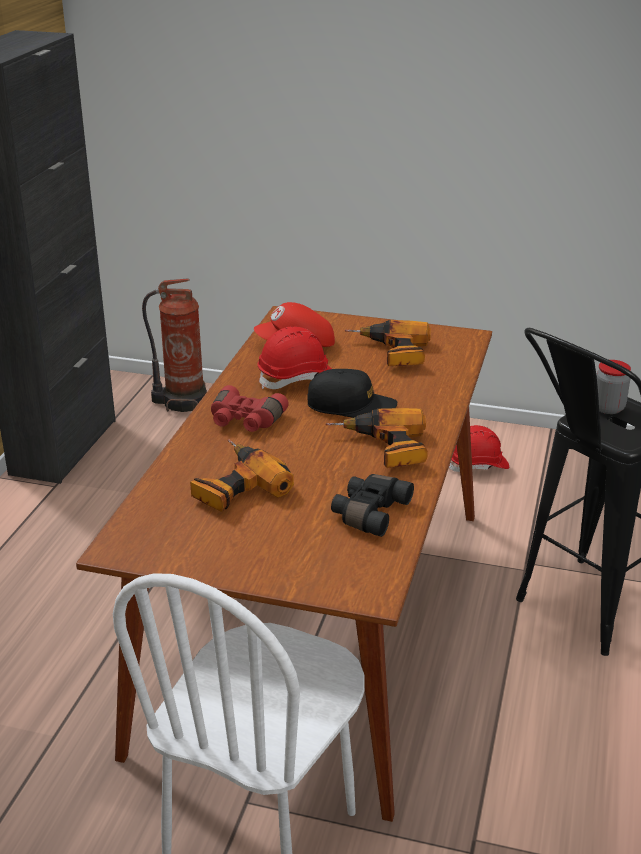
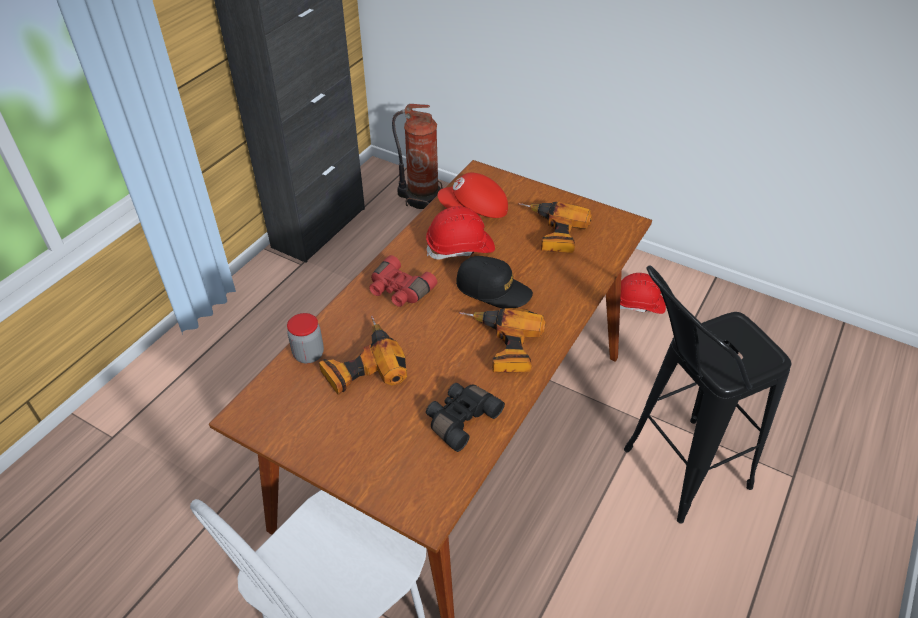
camera: 15 degrees right, 15 degrees up
(608, 408) = (726, 330): jar -> jar (308, 354)

